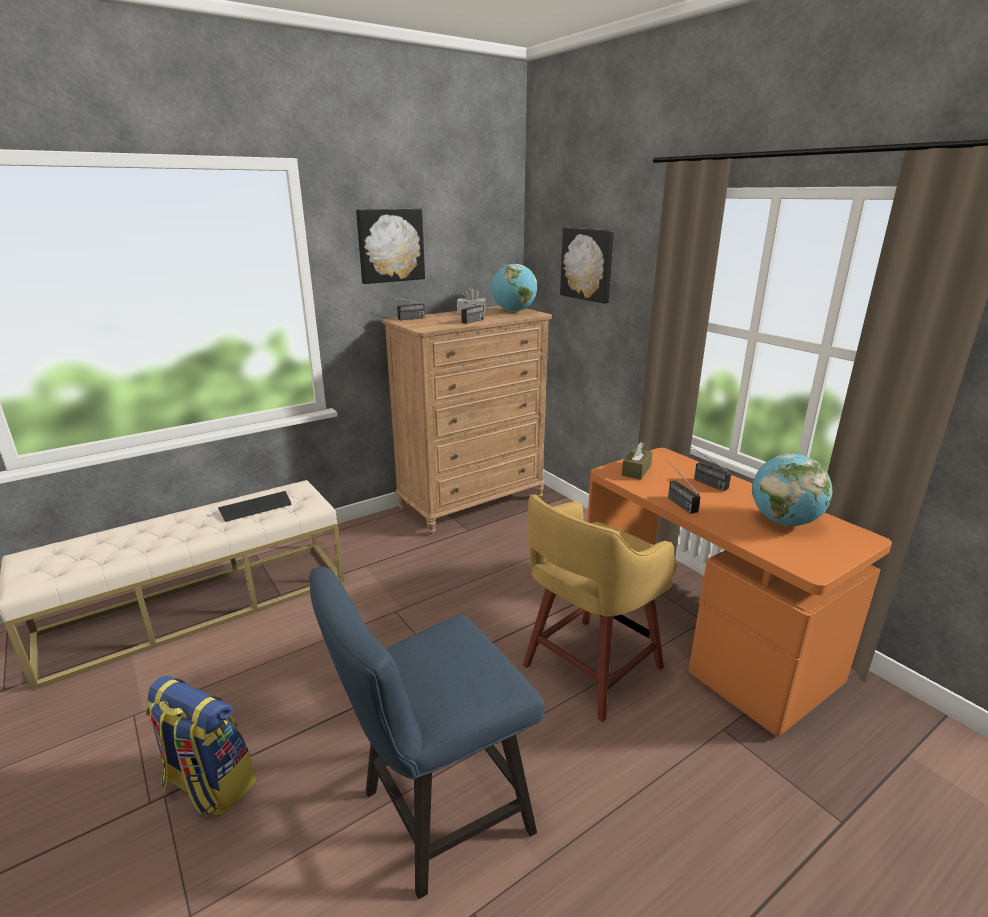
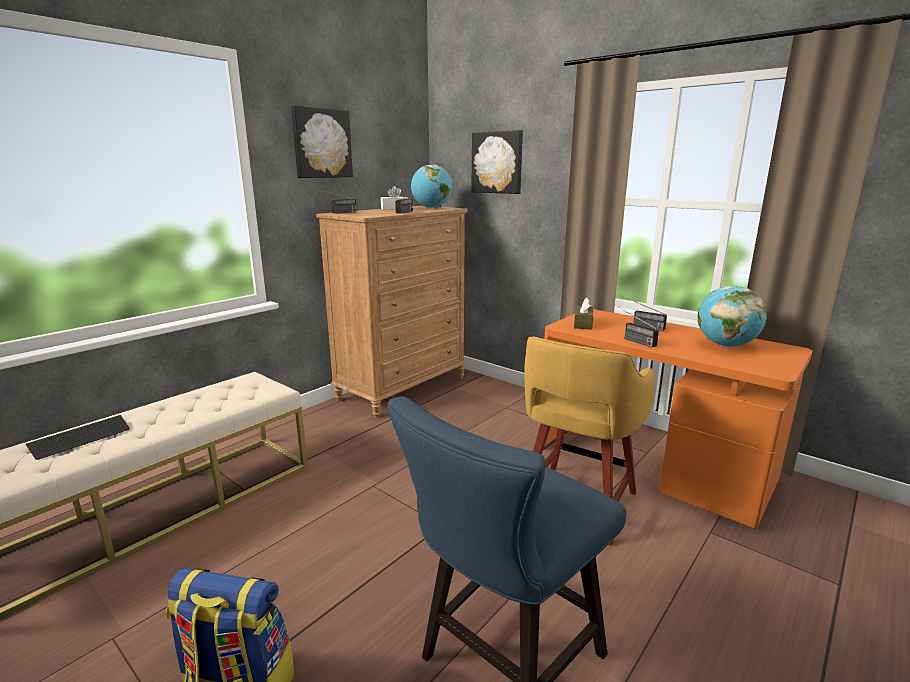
camera: 15 degrees left, 5 degrees down
(255, 507) = (213, 398): keyboard -> keyboard (80, 438)

